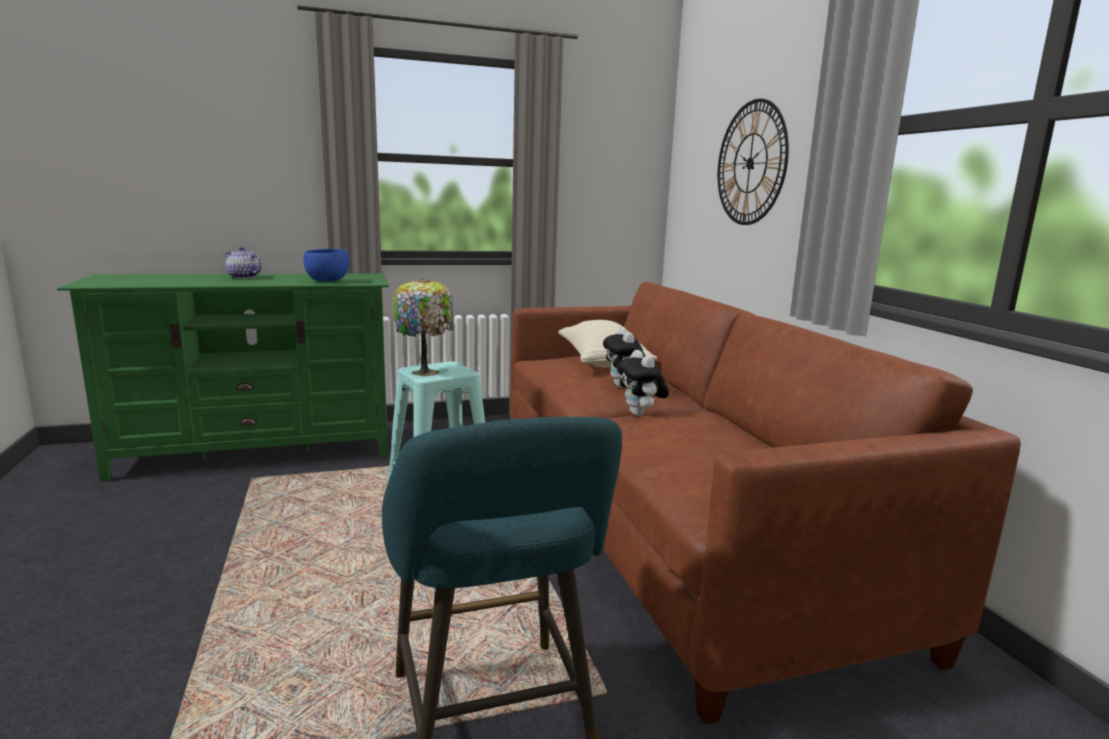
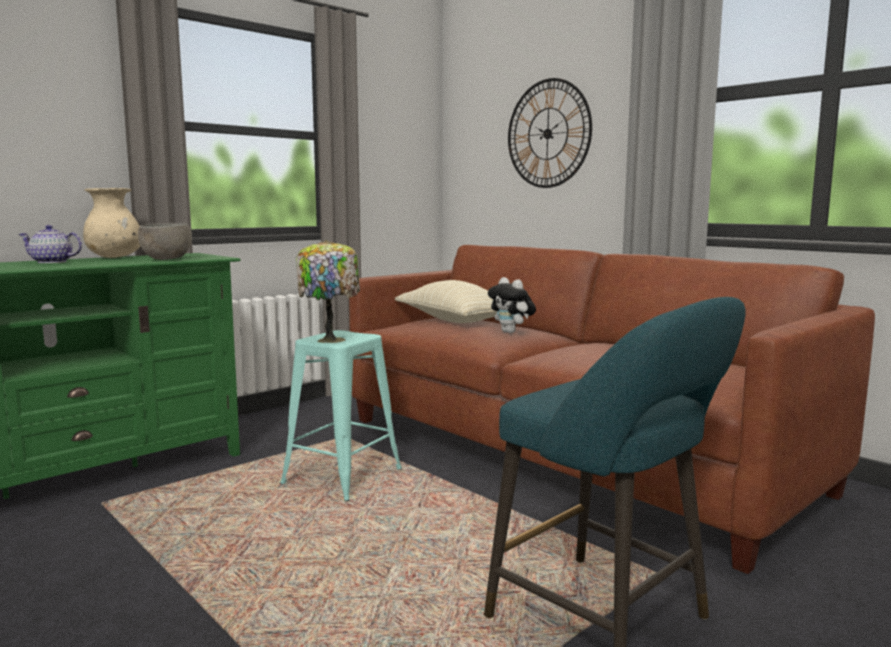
camera: 25 degrees left, 5 degrees down
(302, 275) = (115, 257): none -> beige vase
(327, 281) = (166, 259): blue bowl -> grey bowl
(640, 414) = (552, 350): plush toy -> none

